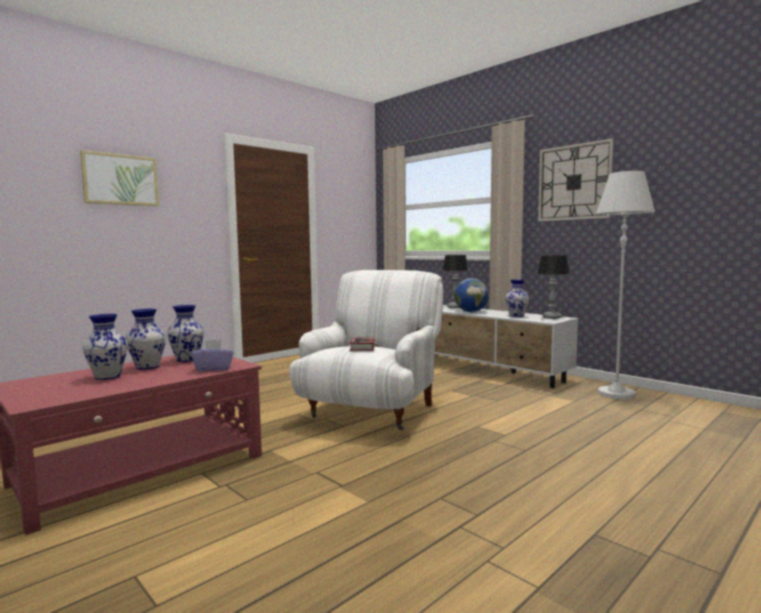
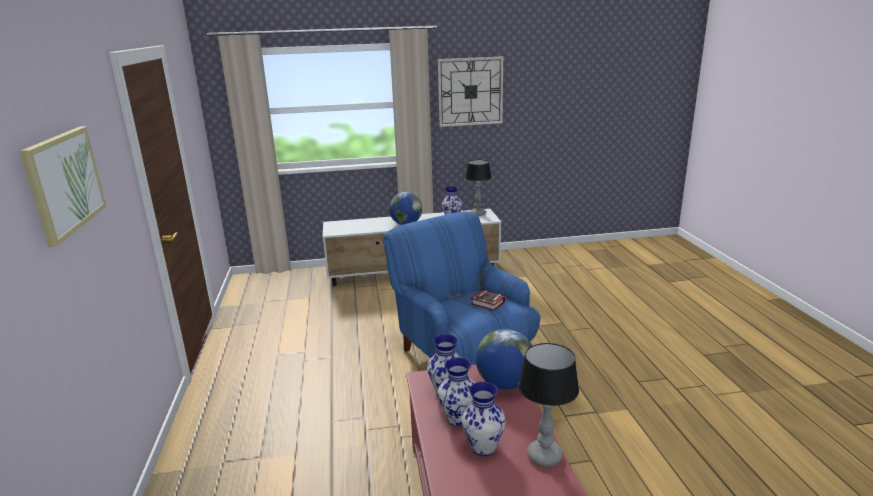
camera: 55 degrees left, 15 degrees up
(214, 368) = (505, 383): purple tissue box -> globe
(371, 411) = (461, 353): white armchair -> blue armchair
(455, 307) = (371, 221): table lamp -> table lamp (544, 455)
(616, 394) = (529, 259): white floor lamp -> none

